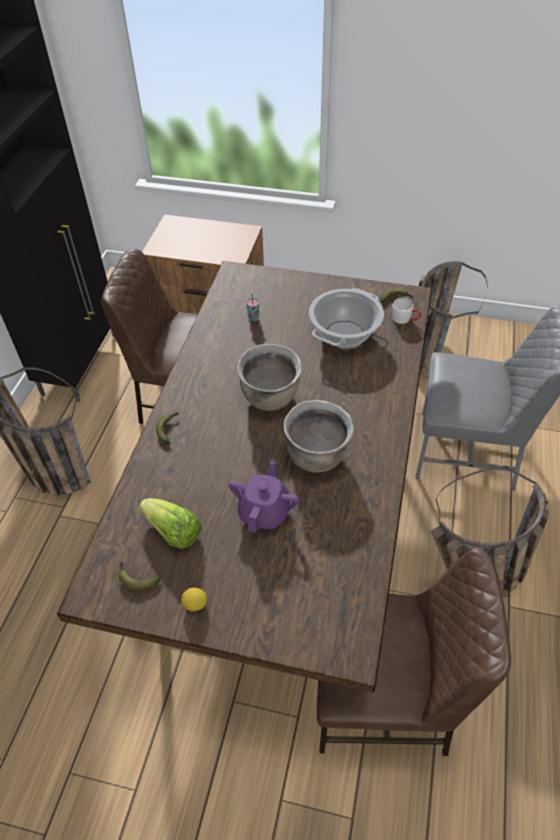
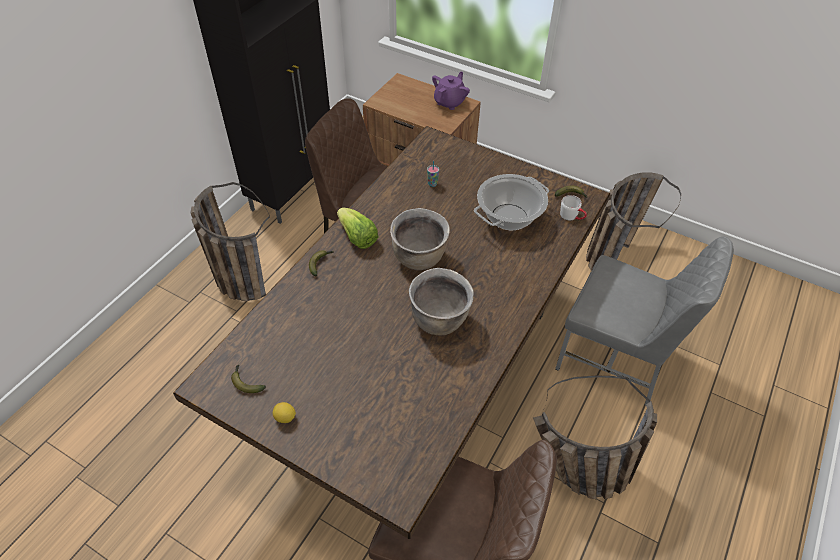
camera: 15 degrees right, 0 degrees up
(173, 532) = (291, 352): lettuce -> lettuce (357, 237)
(265, 512) = (374, 356): purple teapot -> purple teapot (449, 102)

